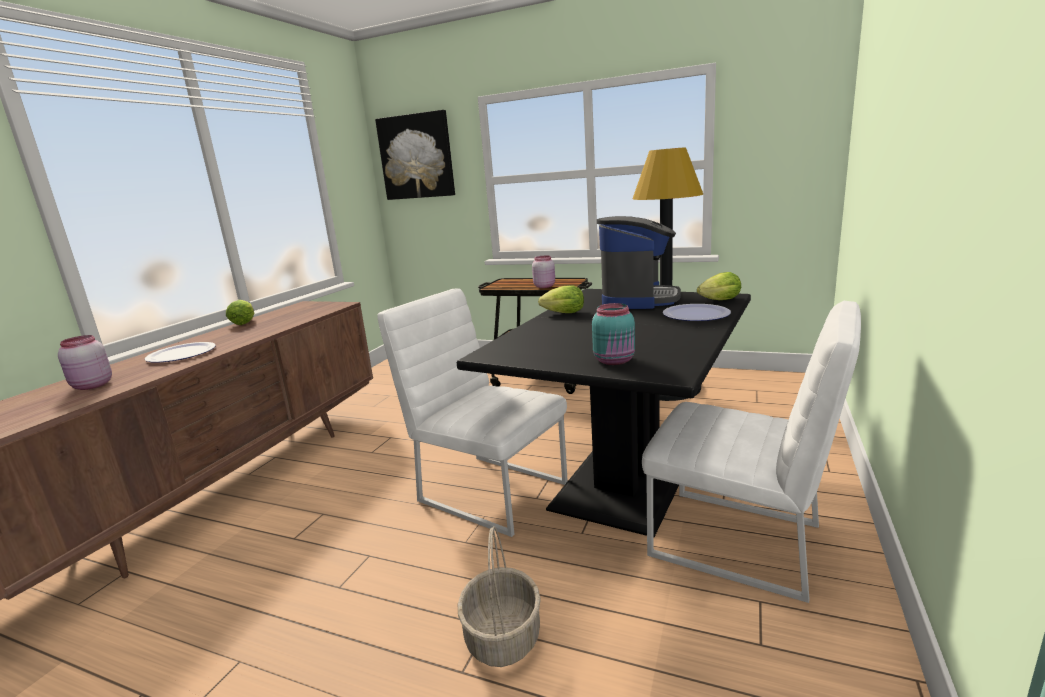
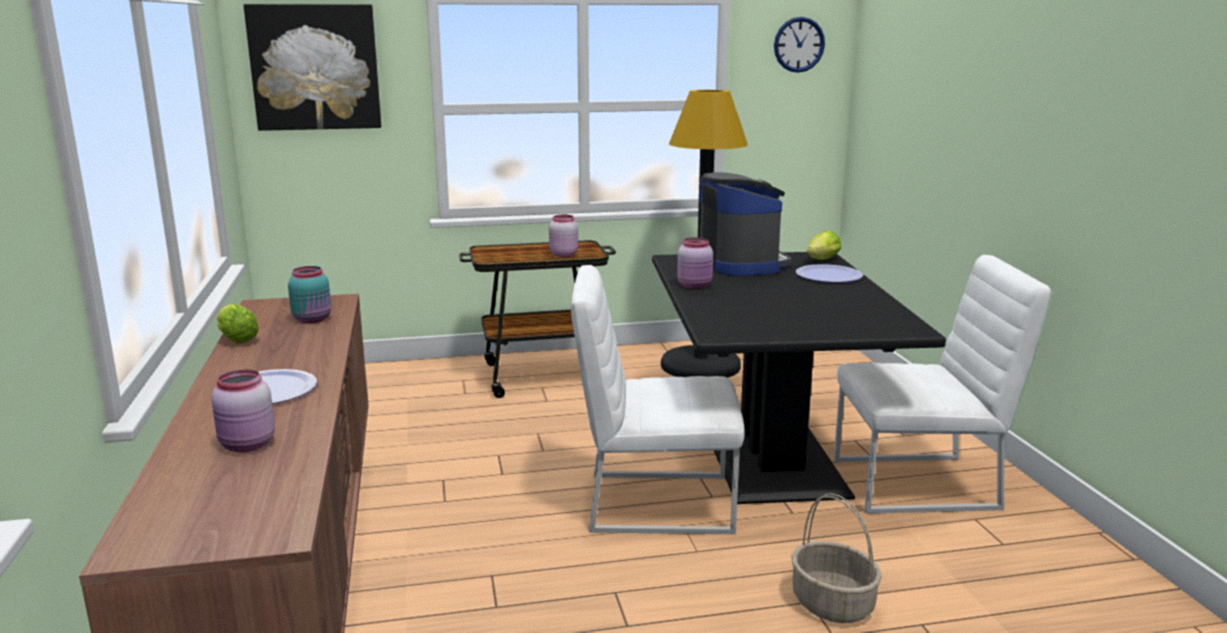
camera: 35 degrees left, 0 degrees up
(561, 313) = (695, 286): lettuce -> pink jar
(615, 361) = (848, 325): turquoise jar -> turquoise jar (313, 319)
(789, 101) = (799, 44): none -> wall clock

